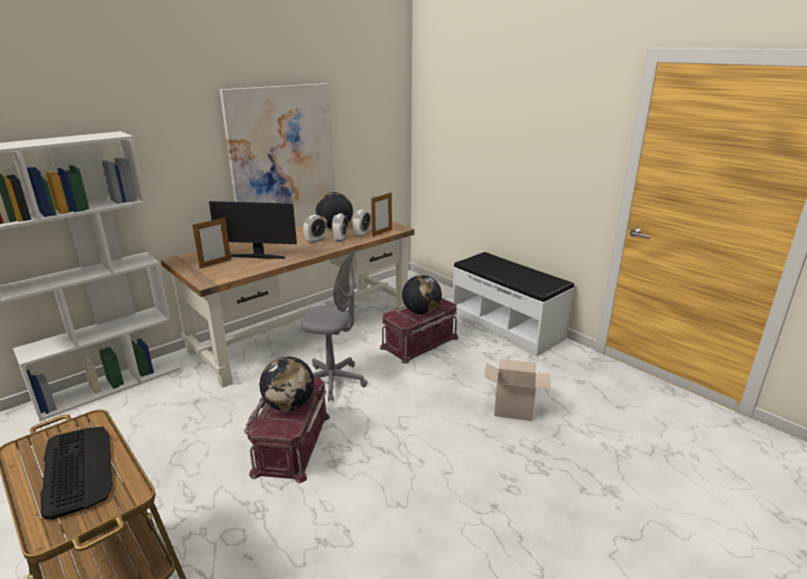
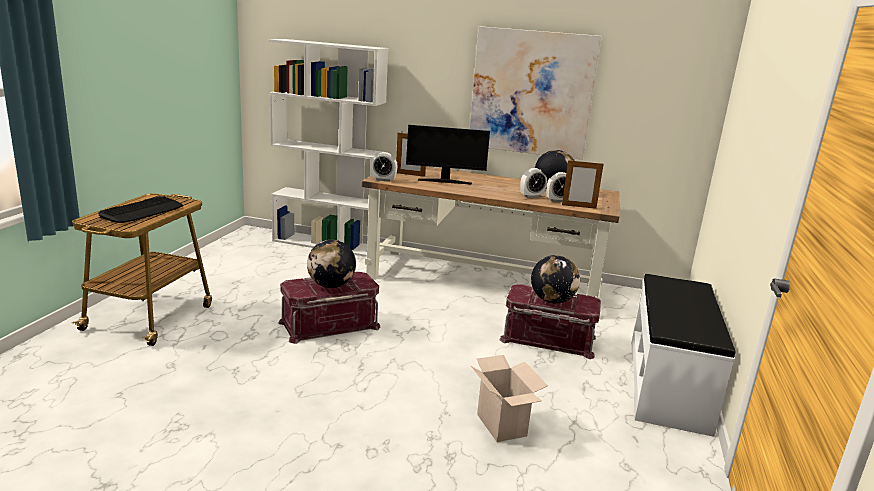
camera: 55 degrees right, 5 degrees down
(258, 256) = (445, 181): monitor -> monitor turned 60 degrees counterclockwise
(315, 240) = (511, 190): alarm clock -> alarm clock (383, 180)
(333, 381) = (427, 316): grey office chair -> none

